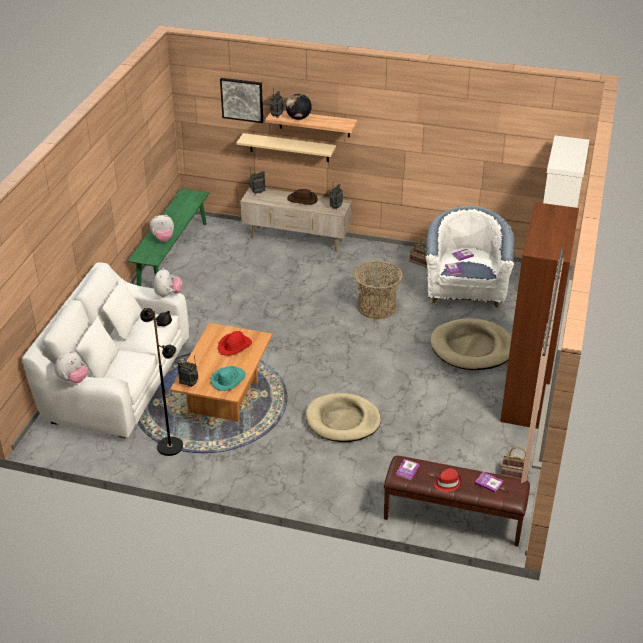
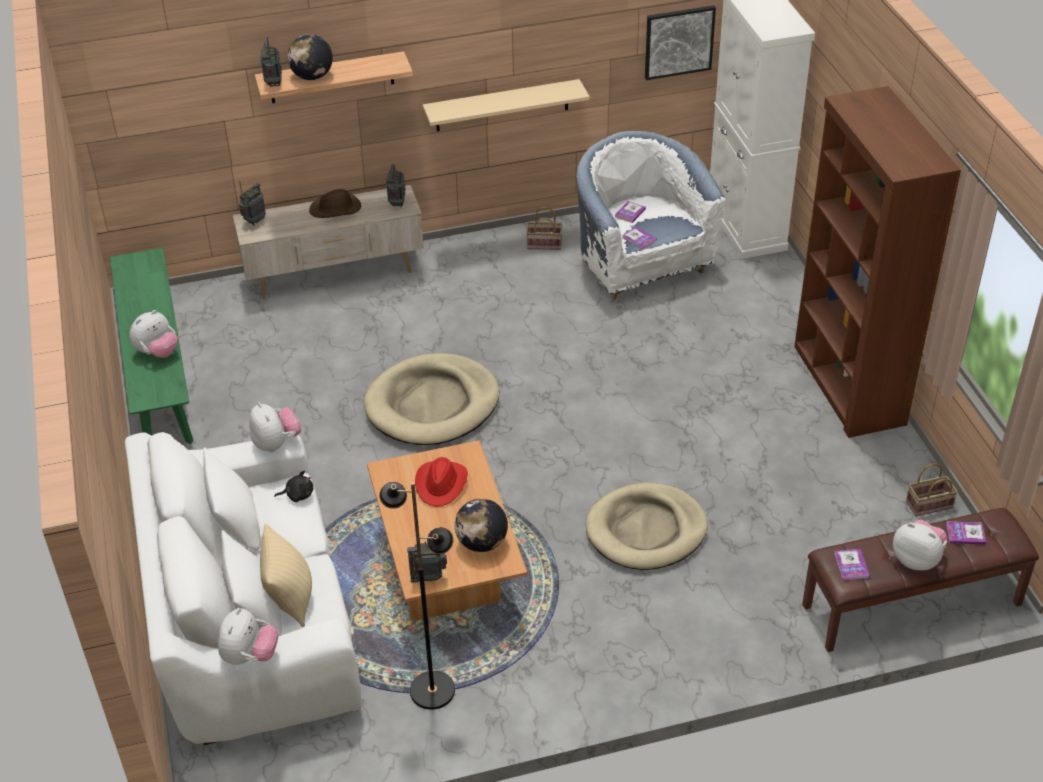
camera: 30 degrees left, 5 degrees up
(120, 366) = (290, 598): none -> beige pillow
(228, 379) = (481, 543): turquoise hat -> globe
(242, 99) = (198, 73): picture -> picture (679, 41)
(289, 147) = (292, 130): beige shelf -> beige shelf (502, 105)
(377, 307) = (543, 336): basket -> none
(447, 483) = (917, 559): red hat -> plush toy
(472, 348) = (722, 345): beige dog bed -> beige dog bed (432, 404)

